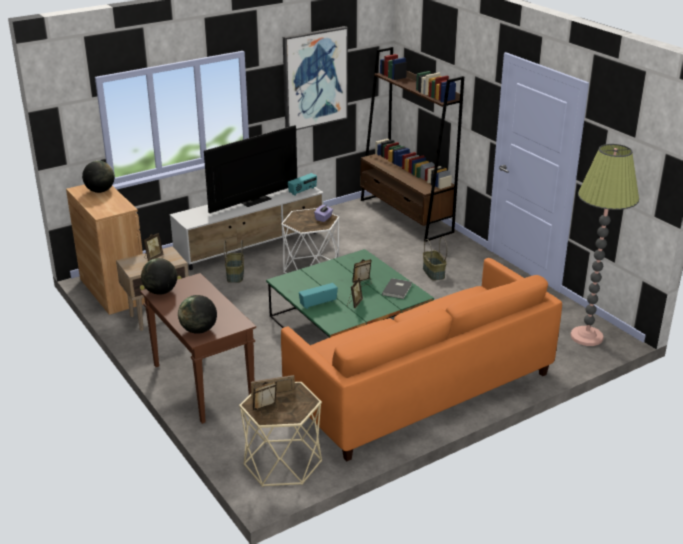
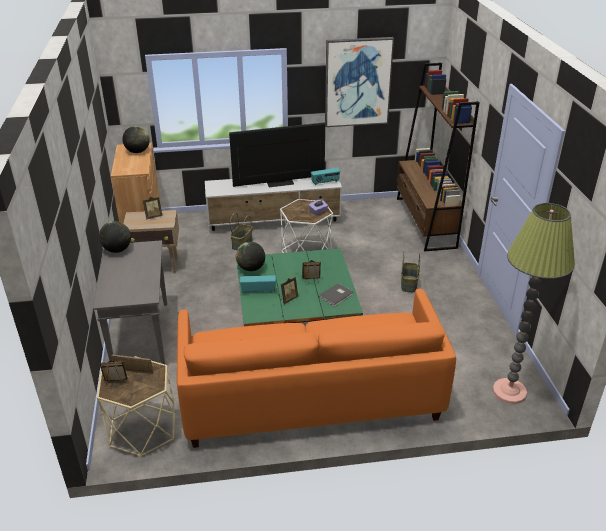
camera: 25 degrees right, 5 degrees up
(199, 330) = (112, 293): globe -> globe (251, 268)
(202, 384) = (141, 335): brown console table -> grey console table

